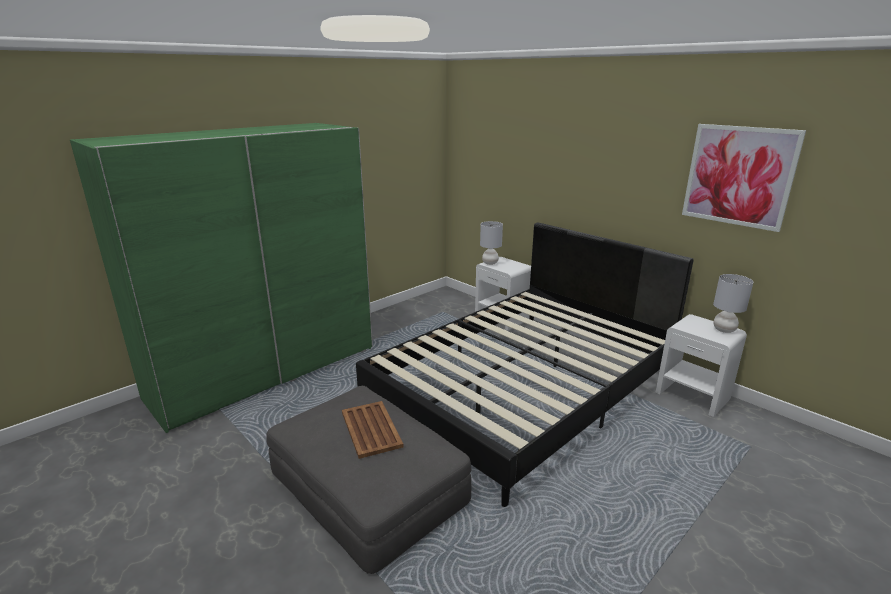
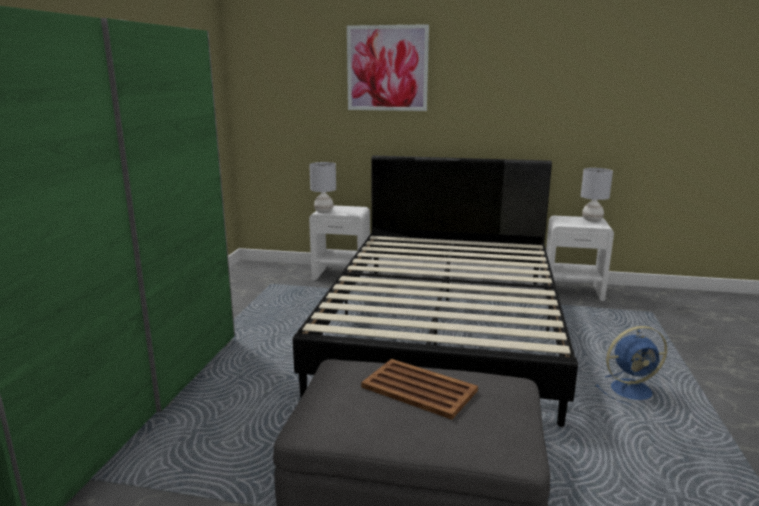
camera: 35 degrees left, 5 degrees down
(610, 508) = (633, 390): none -> blue fan
(738, 176) = (581, 77): picture -> picture (387, 68)

